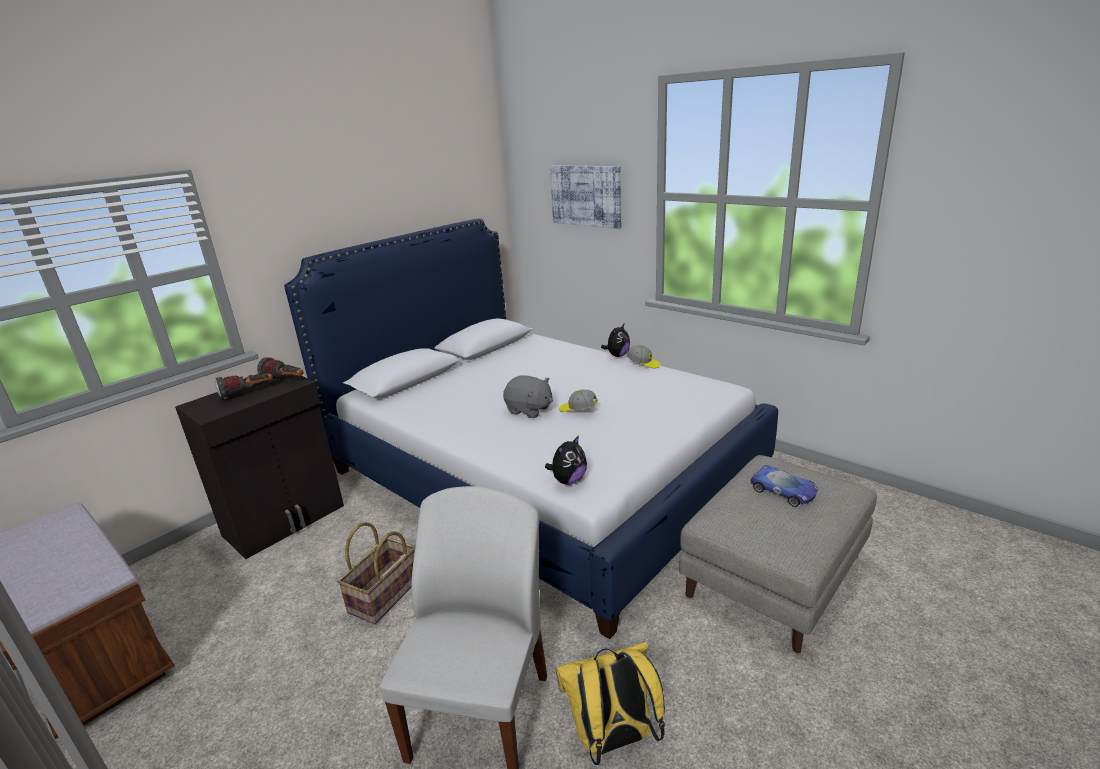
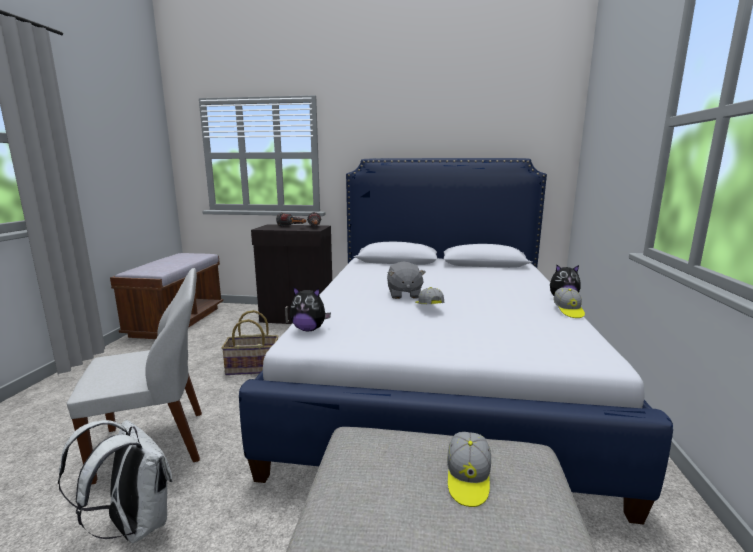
camera: 55 degrees right, 10 degrees down
(586, 195) = (618, 135): picture -> none
(612, 740) = (134, 525): yellow backpack -> white backpack
(784, 491) = (468, 479): toy car -> cap

